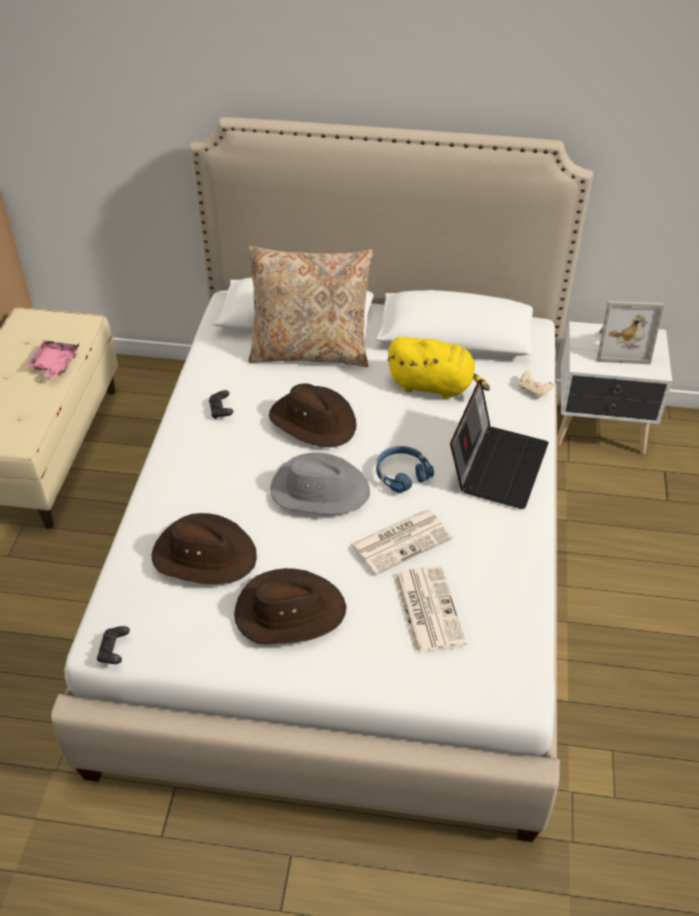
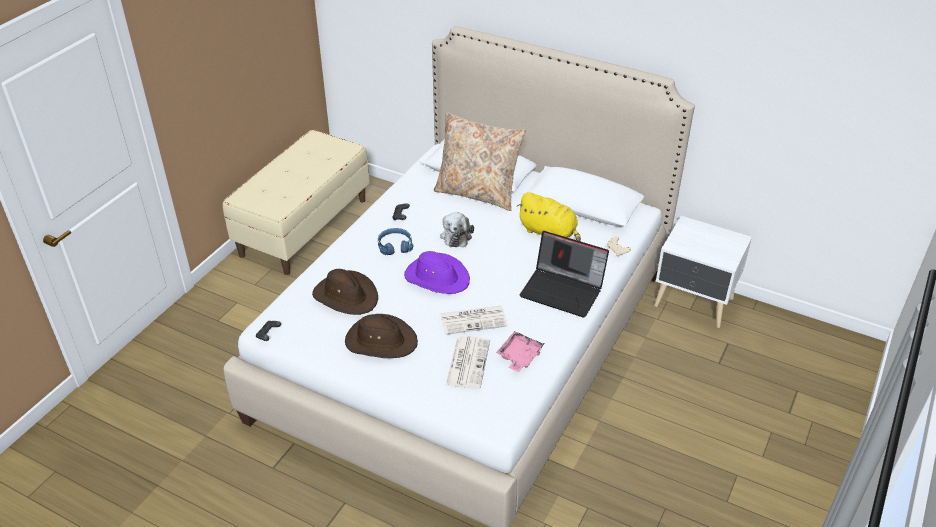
camera: 20 degrees right, 5 degrees down
(54, 365) = (319, 169): pink tray -> pink tray (519, 356)
(313, 420) = (456, 235): brown hat -> plush toy
(319, 490) = (437, 277): grey hat -> purple hat
(401, 473) = (496, 280): blue headphones -> blue headphones (395, 245)
(497, 465) = (563, 290): laptop -> laptop turned 75 degrees clockwise
(621, 347) = (709, 240): picture frame -> none

